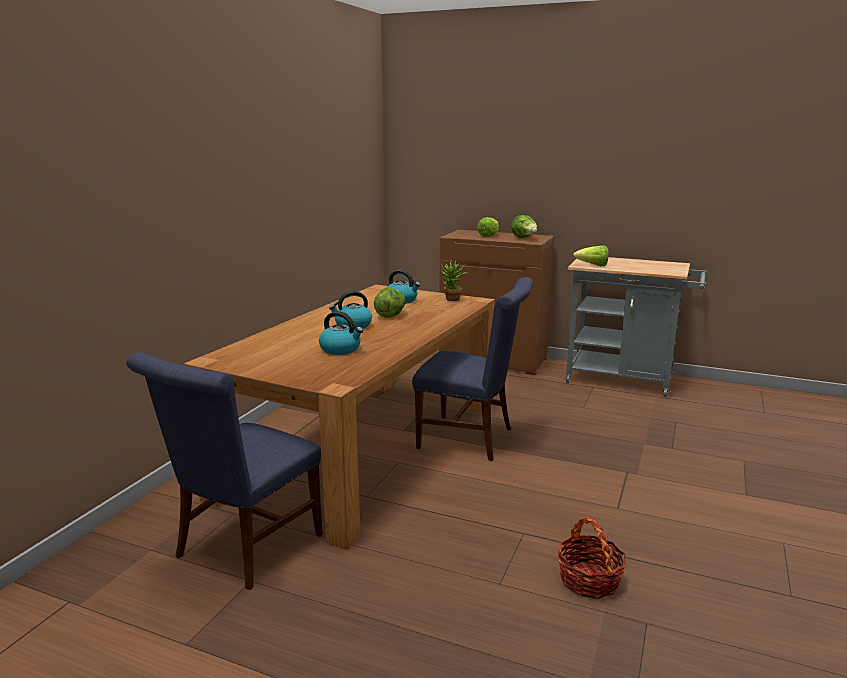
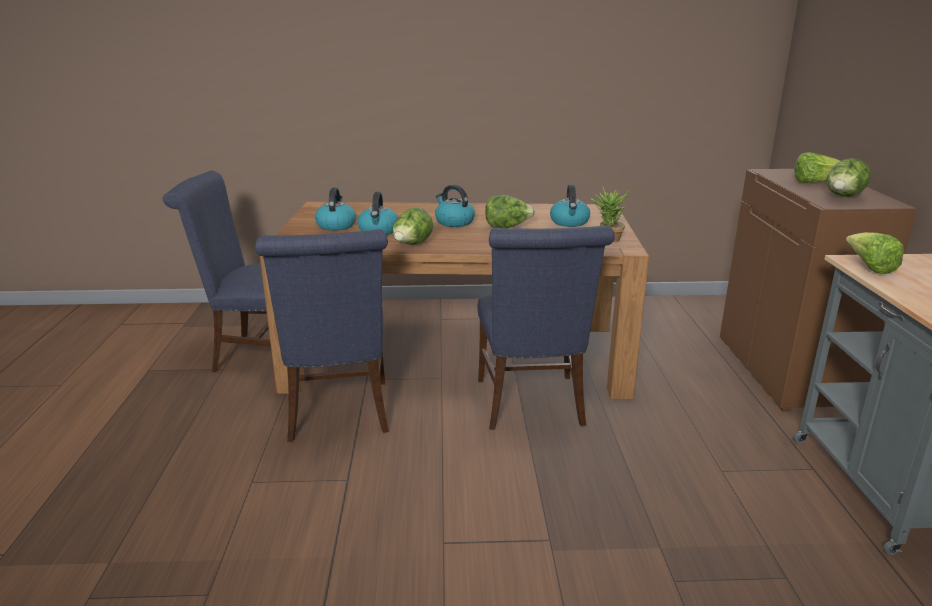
camera: 65 degrees right, 5 degrees up
(298, 361) = (336, 225): none -> kettle
(397, 345) = (412, 245): none -> lettuce
(418, 521) = (338, 414): none -> blue chair
(589, 580) = (274, 540): basket -> none

